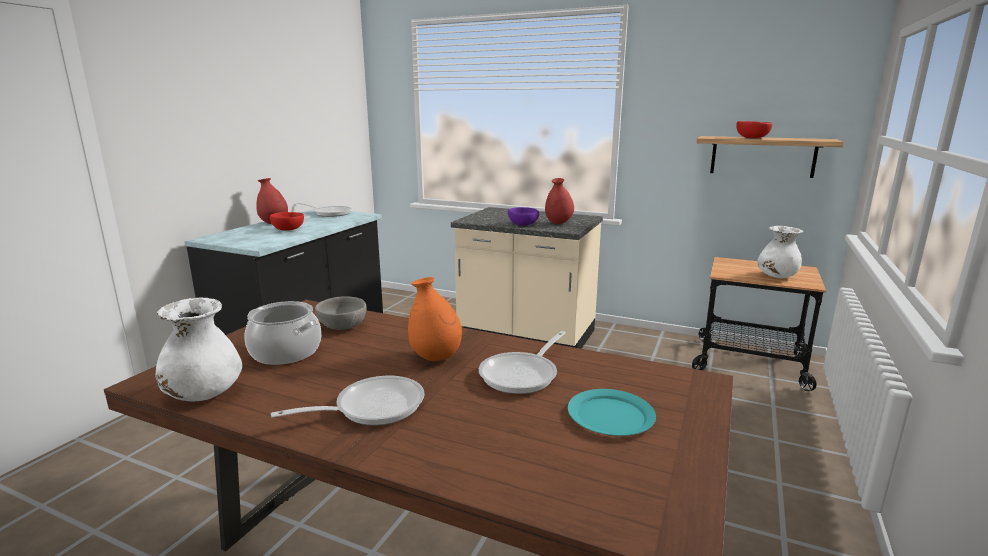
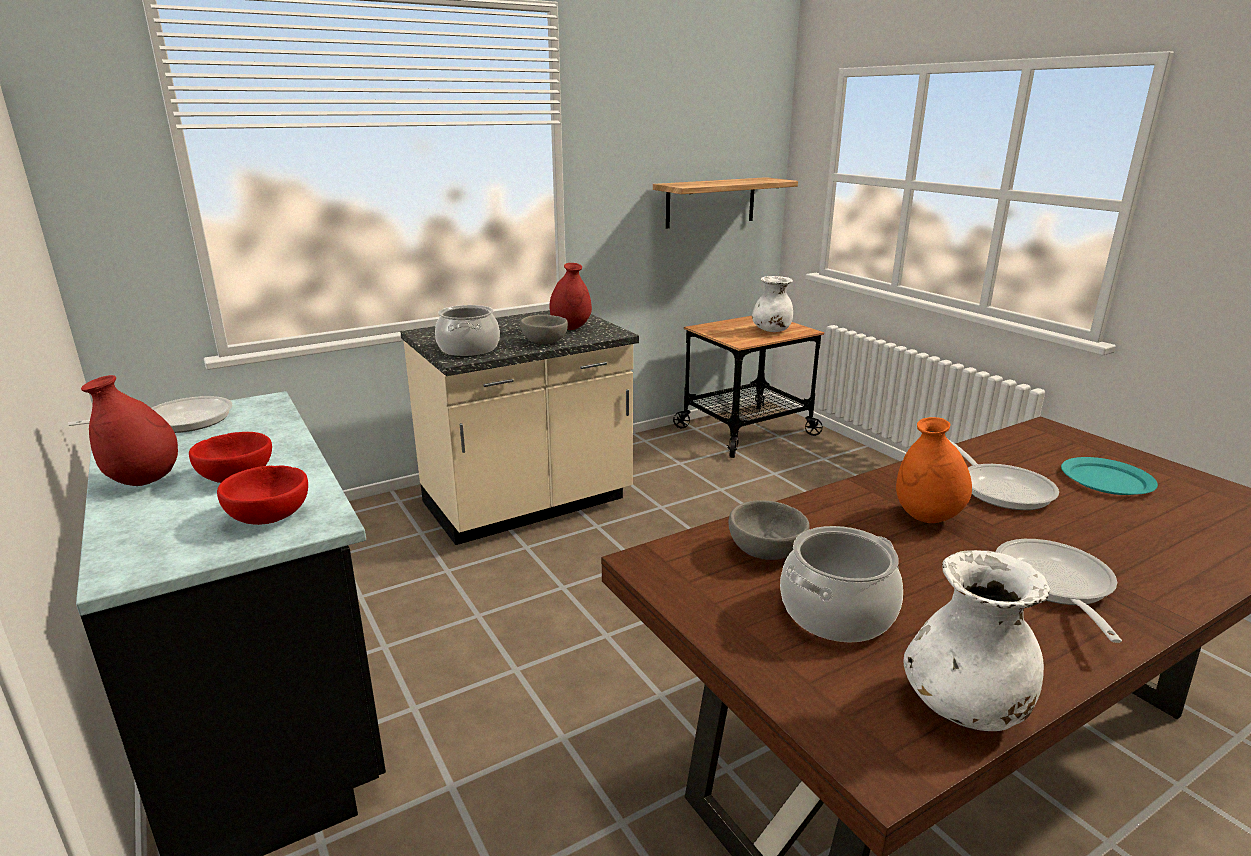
camera: 55 degrees left, 5 degrees up
(484, 218) = (469, 349): none -> cooking pot
(522, 224) = (543, 342): purple bowl -> grey bowl
(751, 138) = (717, 183): red bowl -> red bowl (267, 516)

